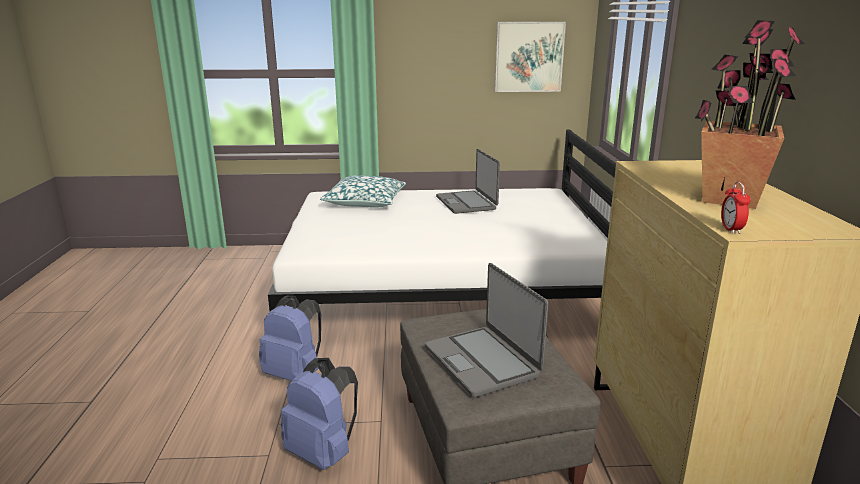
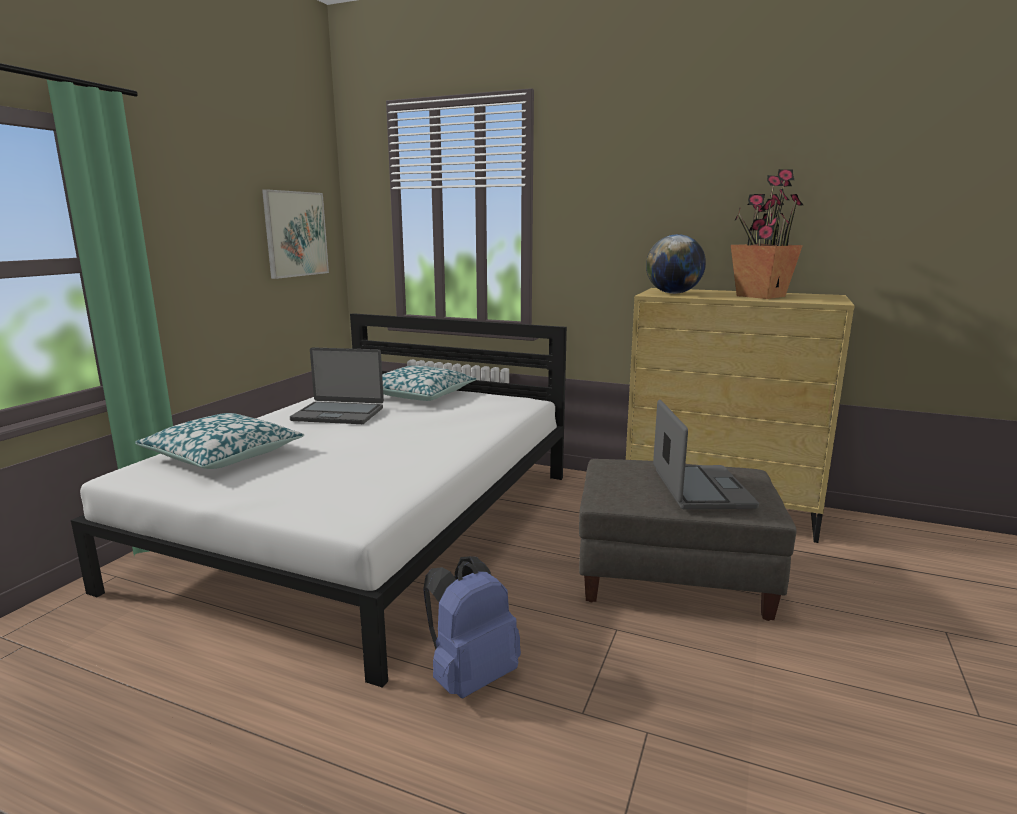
camera: 65 degrees left, 5 degrees down
(323, 452) = (659, 683): blue backpack -> none
(482, 361) = (700, 489): laptop -> laptop turned 90 degrees counterclockwise
(549, 211) = (420, 395): none -> pillow
(671, 169) = (673, 293): none -> globe
(731, 229) = (831, 302): alarm clock -> none

